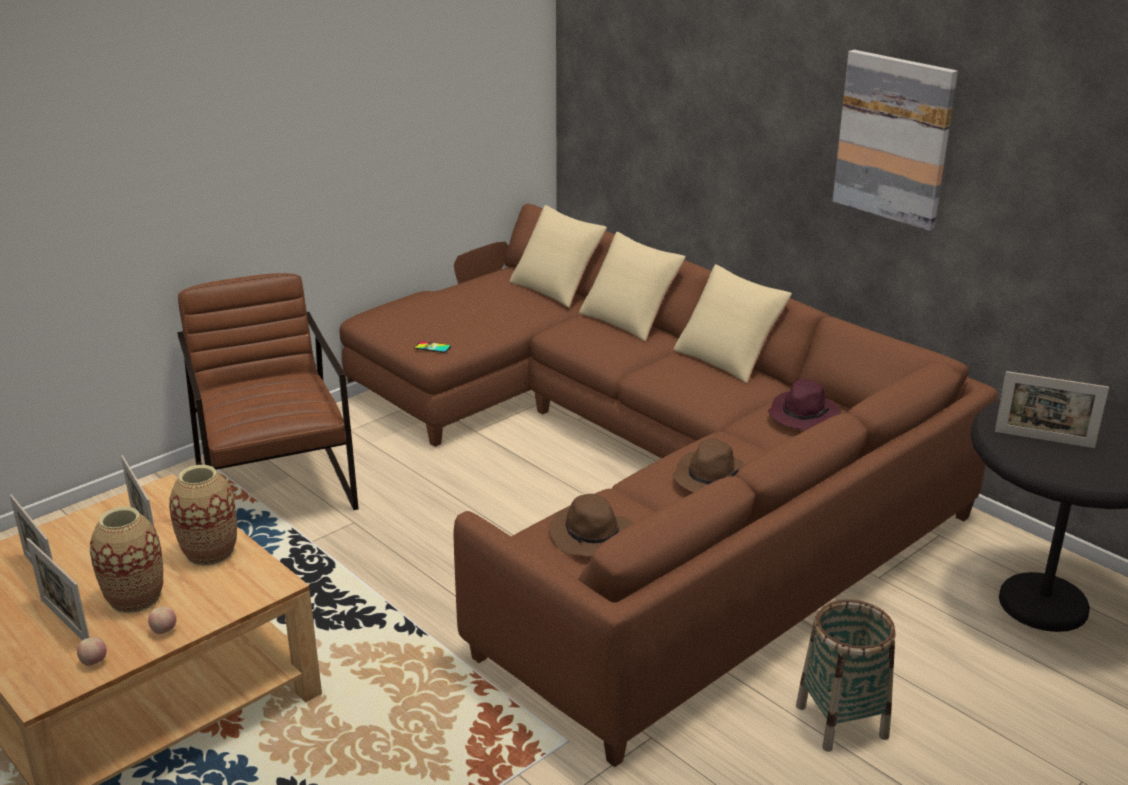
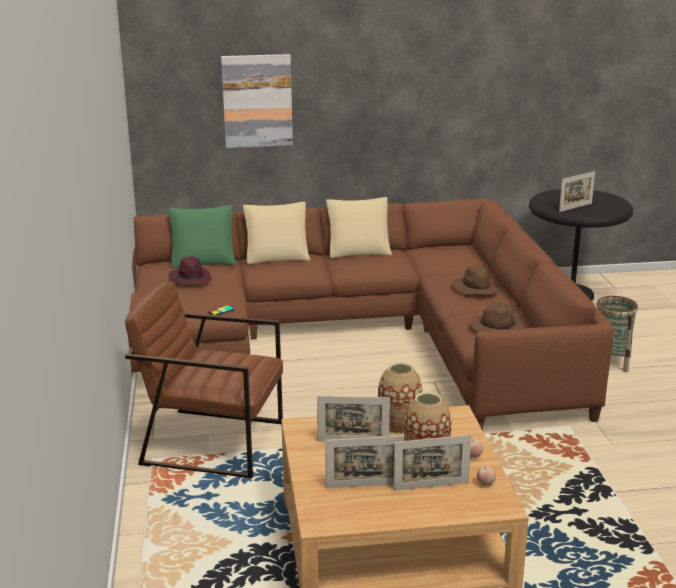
camera: 55 degrees left, 5 degrees down
(557, 288) = (203, 260): beige pillow -> green pillow
(803, 415) = (442, 254): purple hat -> purple hat (190, 279)
(894, 138) = (415, 93): picture -> picture (257, 101)

